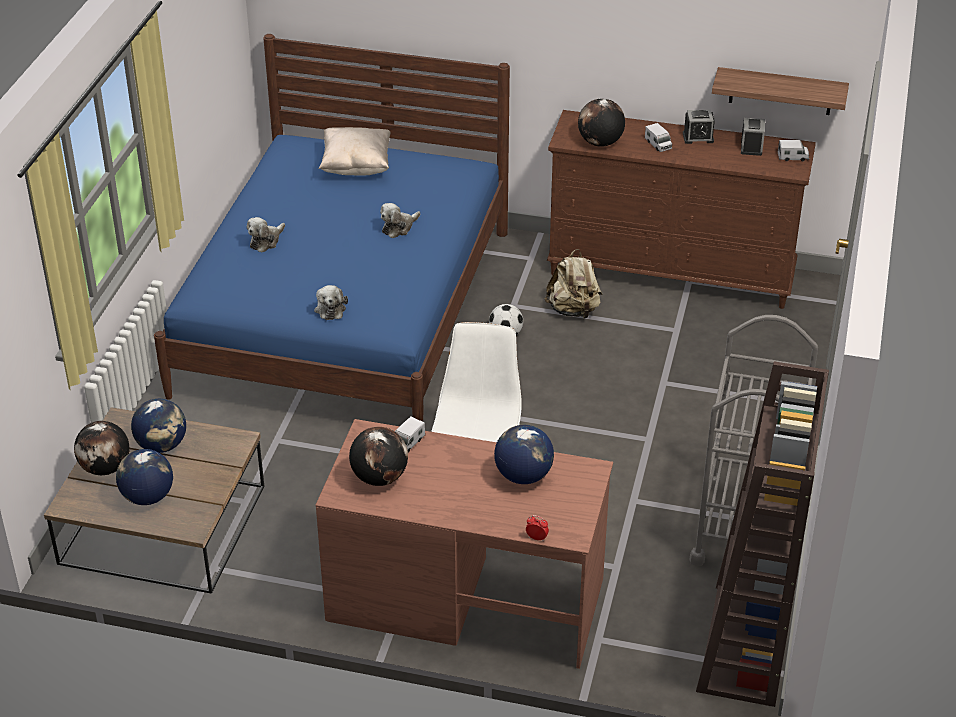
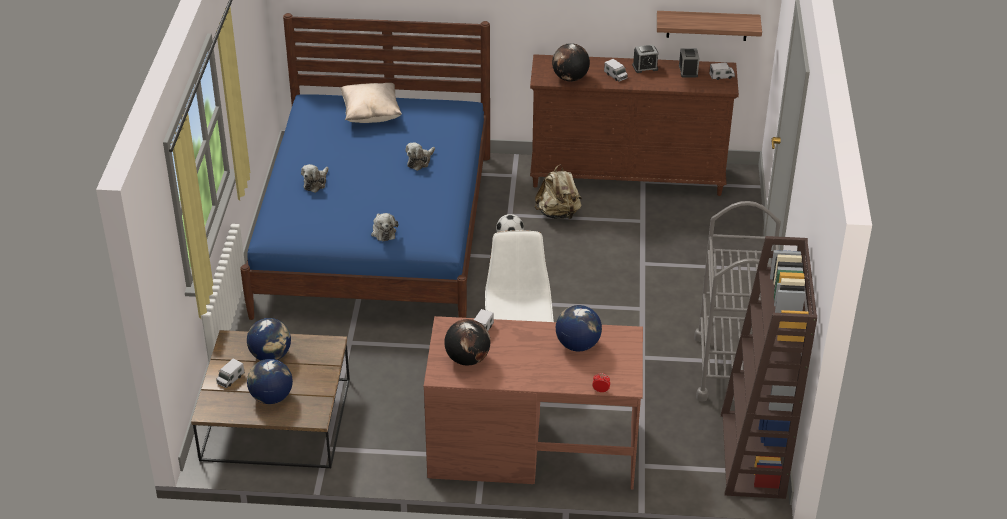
camera: 10 degrees left, 0 degrees up
(105, 468) = (230, 379): globe -> toy truck

